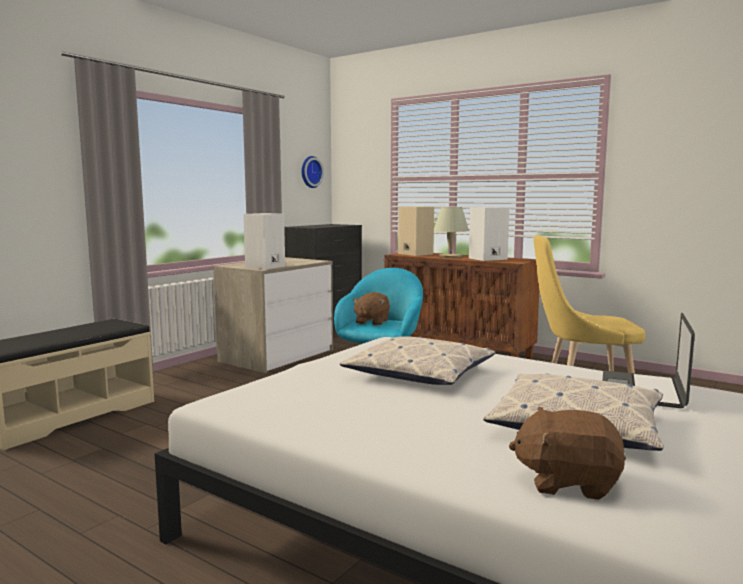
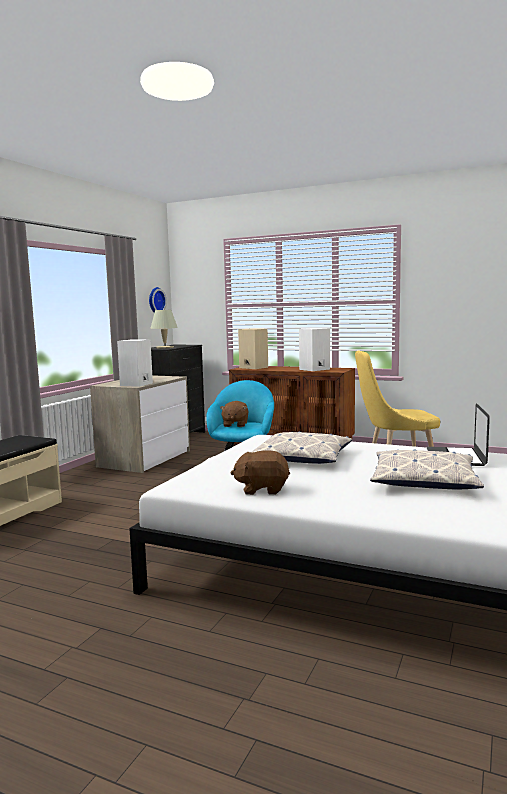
camera: 10 degrees left, 0 degrees up
(450, 256) = (283, 368): beige table lamp -> beige table lamp (164, 347)
(567, 482) = (432, 511): brown plush toy -> brown plush toy (262, 489)

